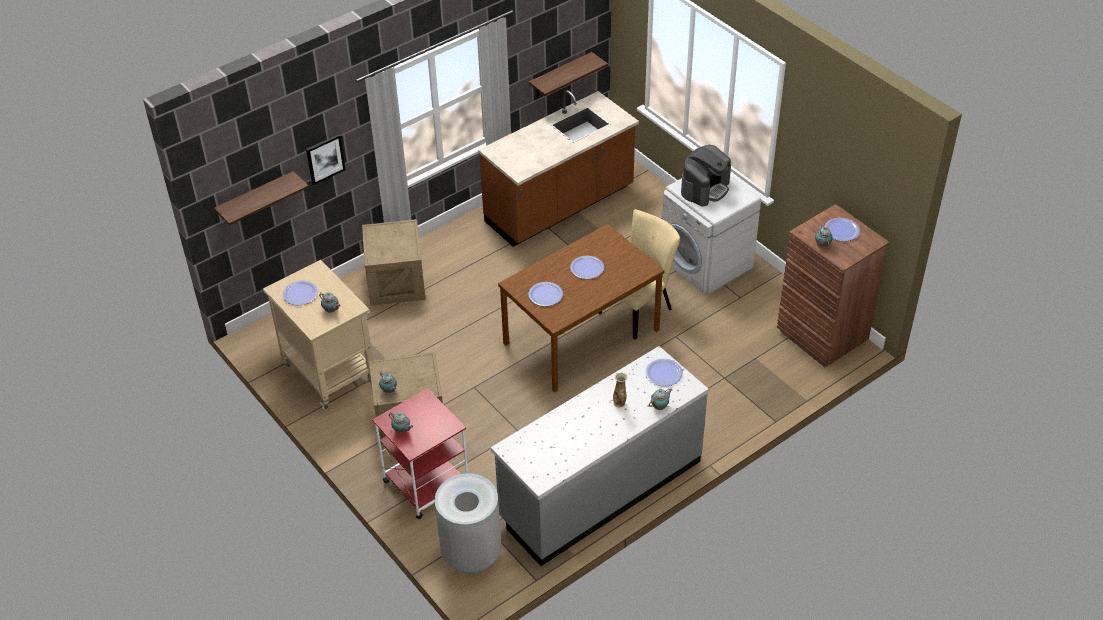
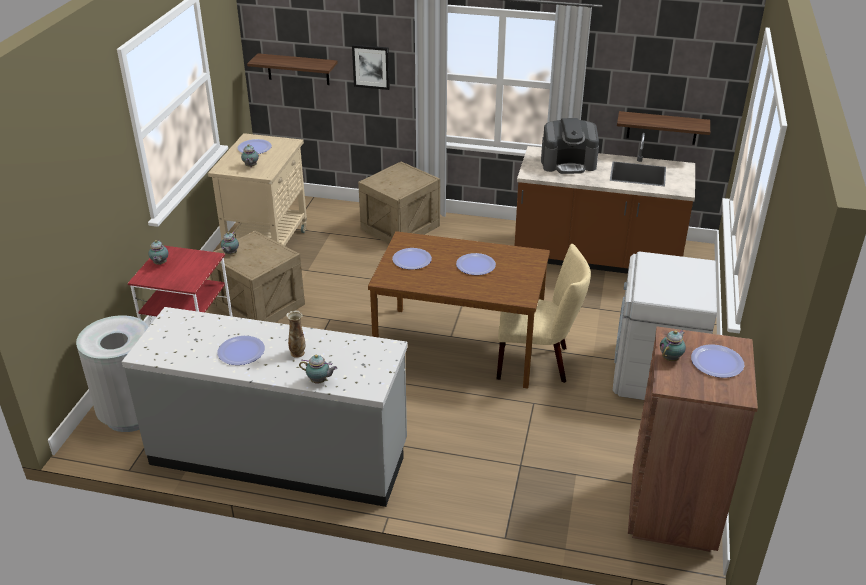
camera: 50 degrees right, 10 degrees down
(664, 373) = (370, 362): plate -> plate (241, 351)
(705, 188) = (672, 273): coffee machine -> coffee machine (568, 163)

